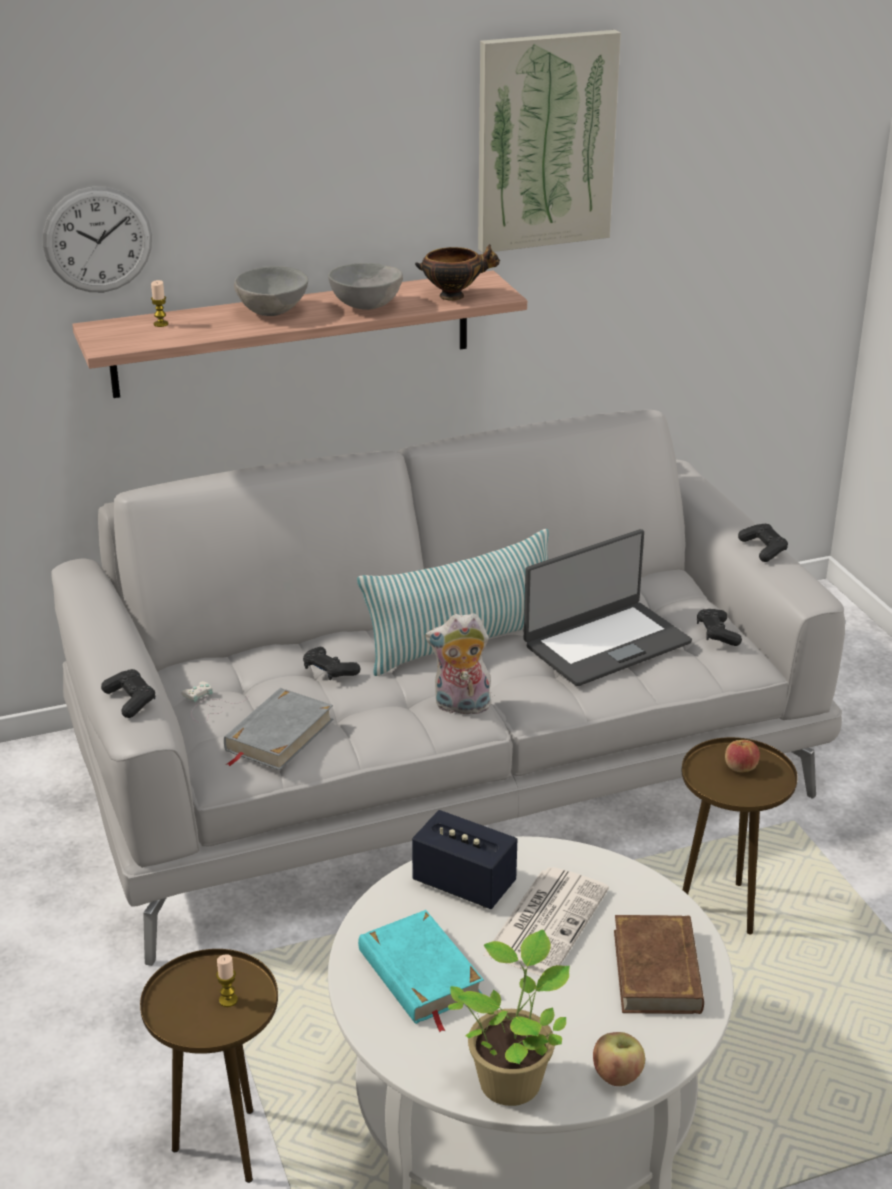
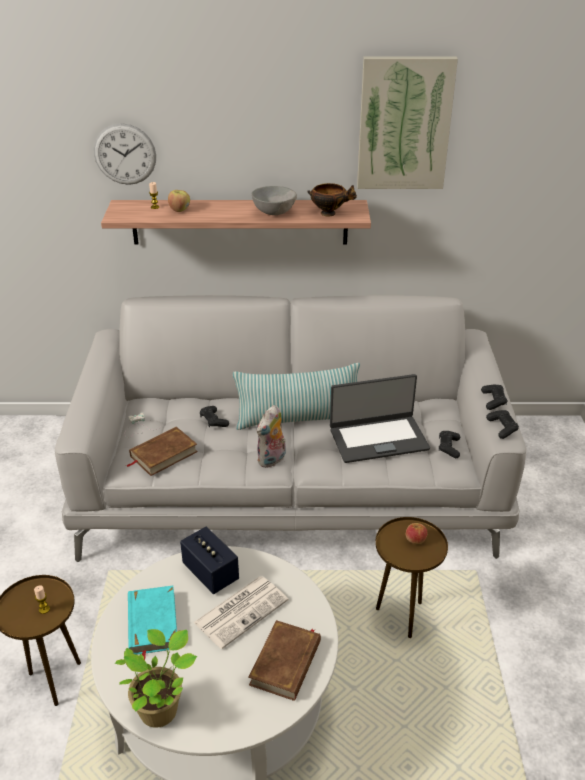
camera: 20 degrees right, 5 degrees up
(130, 700) = (79, 419): black game controller -> black game controller (502, 428)
(274, 312) = (220, 209): grey bowl -> none
(278, 735) = (163, 454): grey book -> brown book
(461, 707) = (272, 460): plush toy -> plush toy turned 75 degrees counterclockwise
(617, 1075) = (221, 726): apple -> apple (179, 210)

